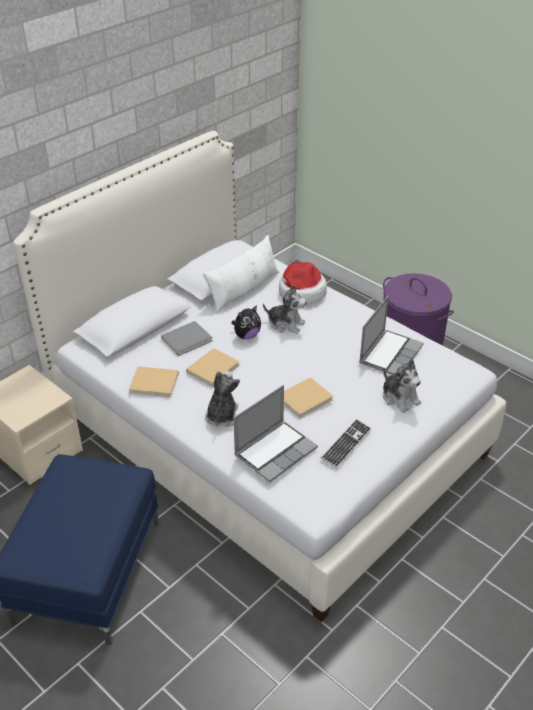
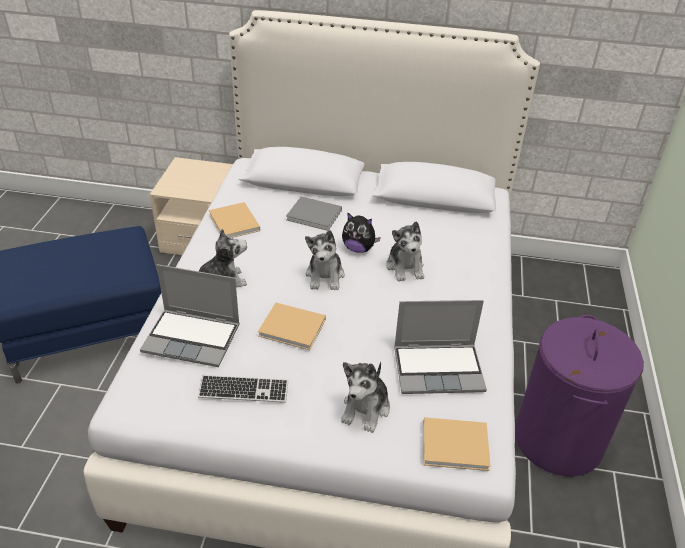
camera: 55 degrees right, 0 degrees up
(214, 368) = (287, 248): beige book -> beige book (457, 446)
(244, 290) = (428, 218): white pillow -> none
(263, 363) = (325, 276): none -> plush toy
(301, 292) = (470, 256): hat -> none

